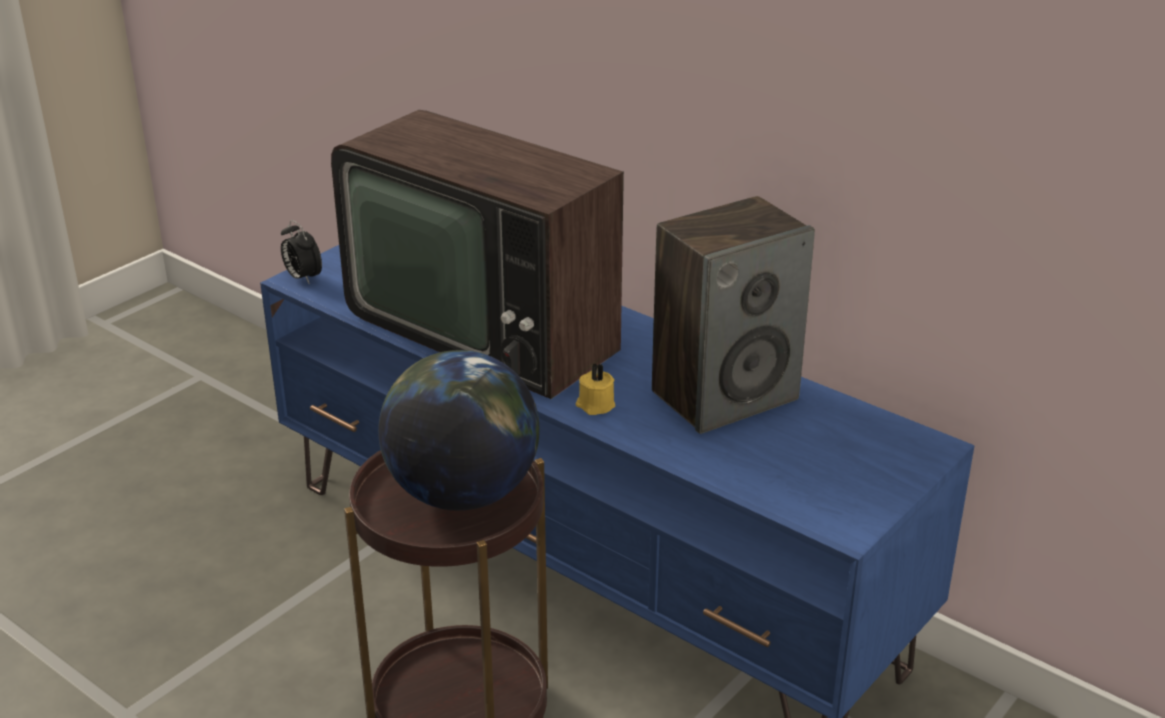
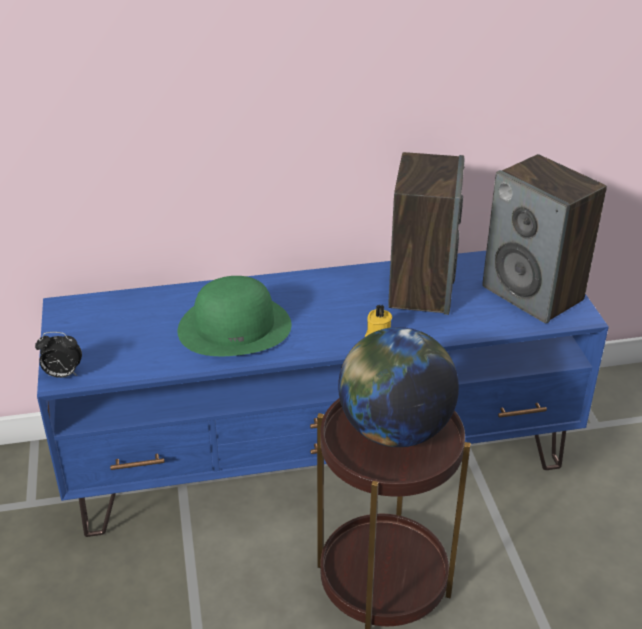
camera: 50 degrees left, 5 degrees up
(489, 322) = (235, 326): television -> green hat
(838, 475) = (533, 293): none -> speaker

